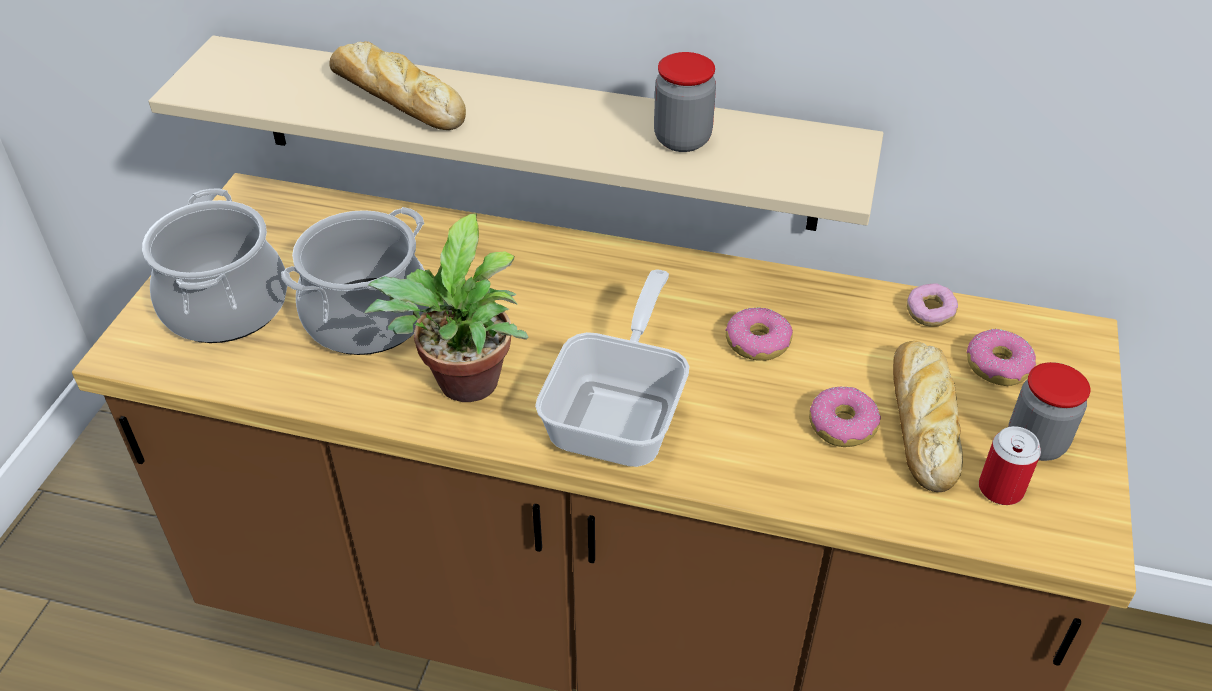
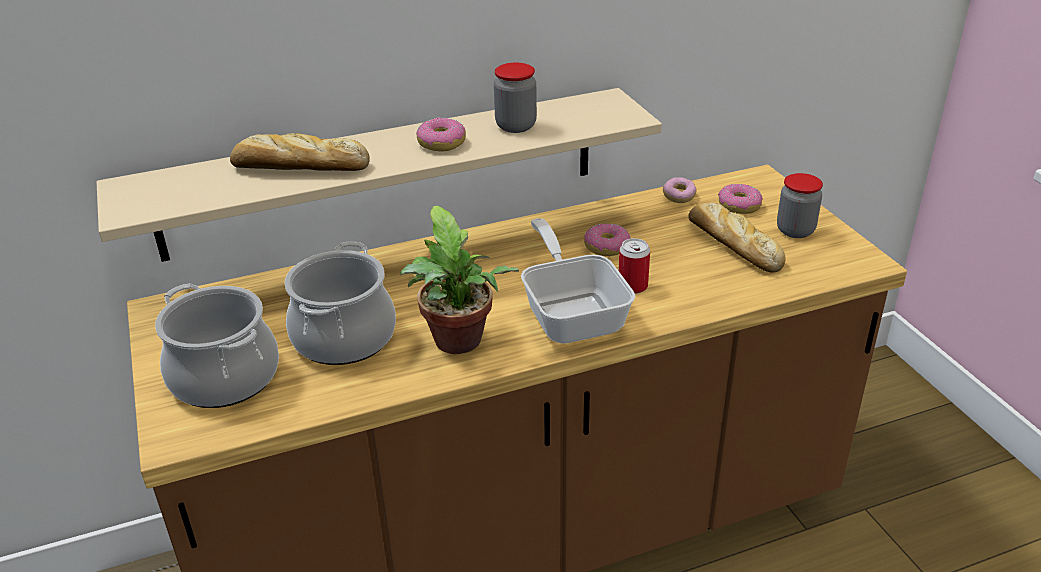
camera: 35 degrees left, 10 degrees down
(842, 425) = (696, 264): donut -> donut (441, 143)
(1000, 489) = (803, 257): can -> can (632, 286)

